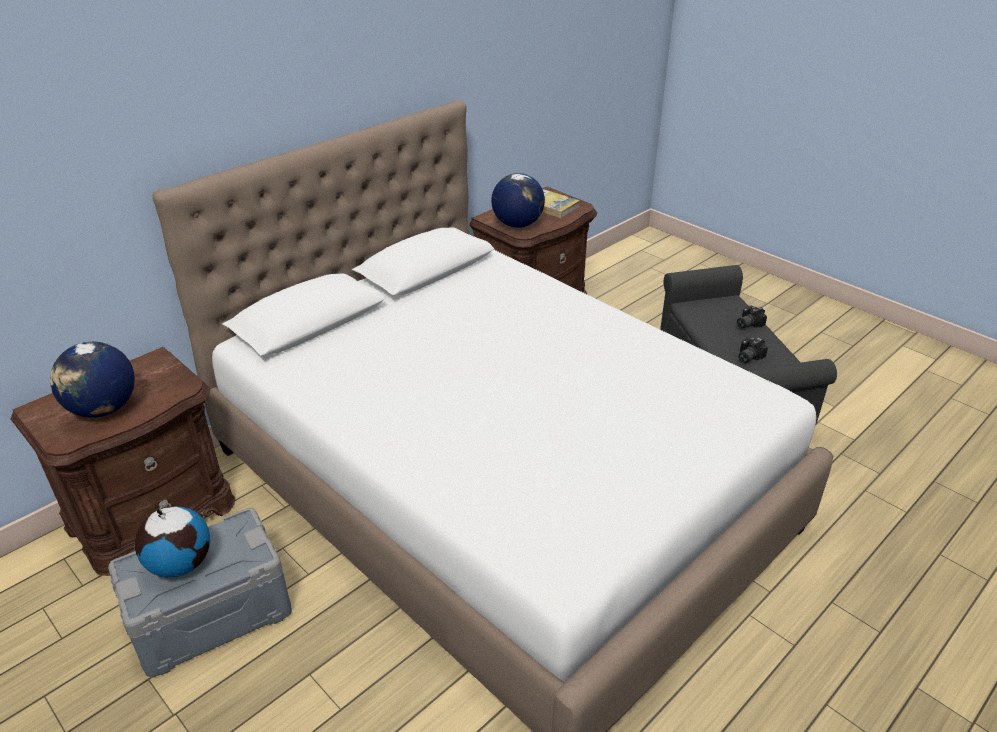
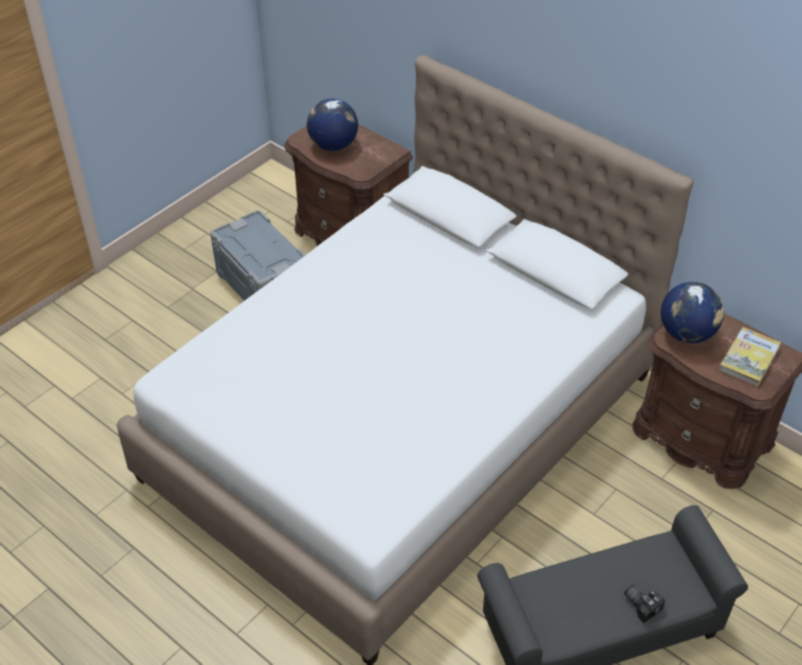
camera: 85 degrees right, 10 degrees up
(180, 564) = (258, 240): globe -> none
(747, 357) = (568, 594): camera -> none

